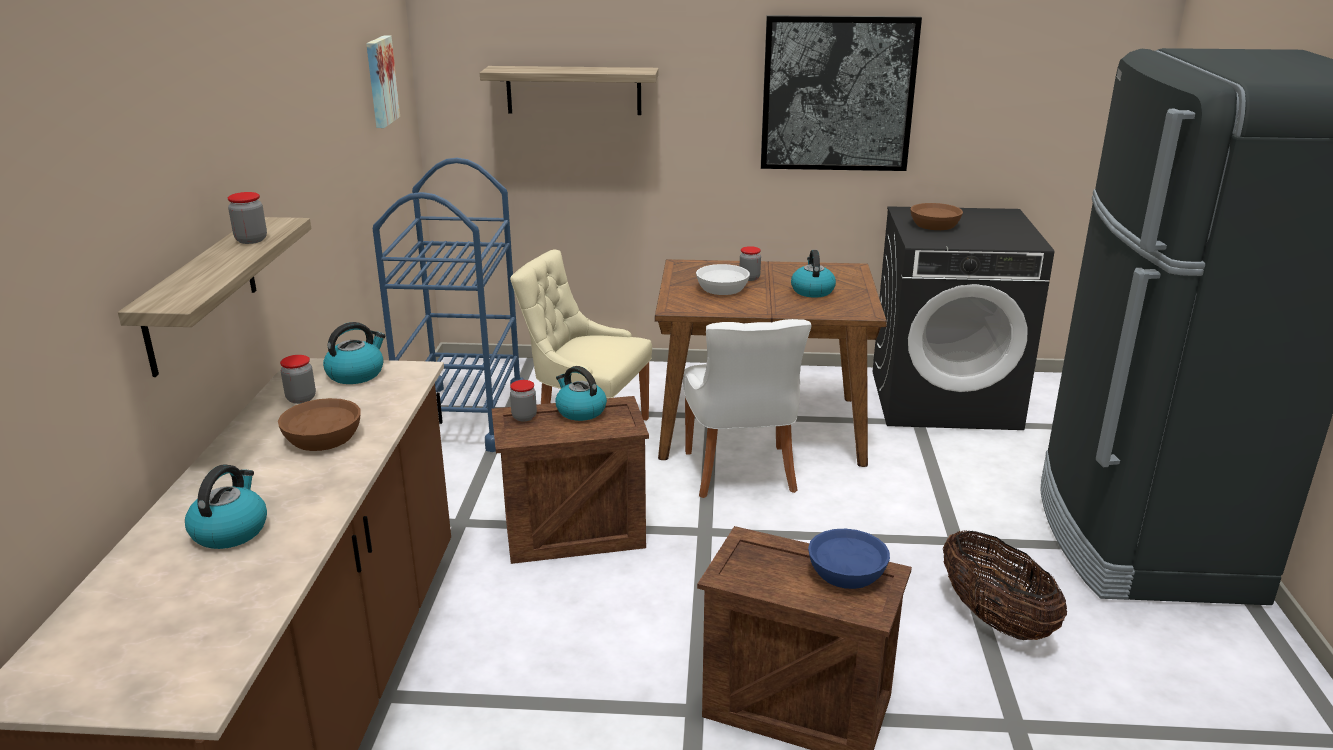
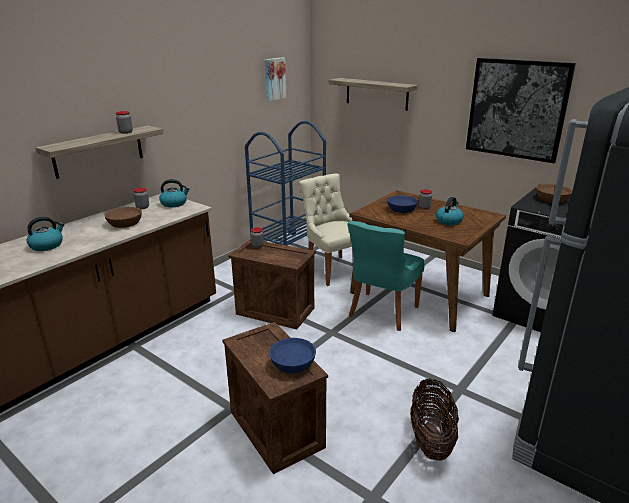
camera: 35 degrees right, 0 degrees up
(580, 411) = (283, 250): kettle -> none
(722, 289) = (401, 209): white bowl -> blue bowl
(741, 474) = (382, 312): white chair -> turquoise chair

